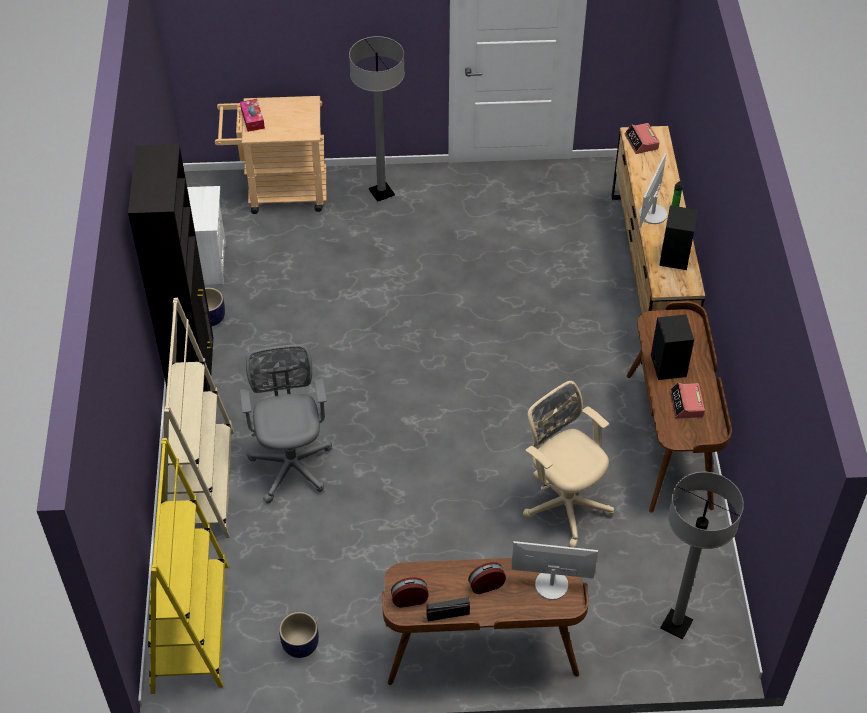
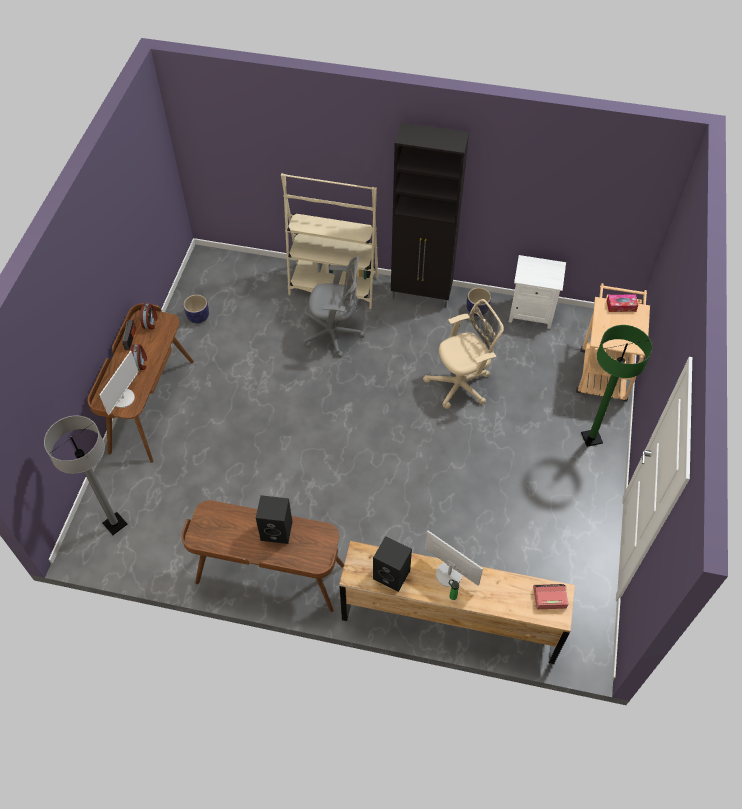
camera: 105 degrees right, 5 degrees up
(191, 627) = (233, 269): yellow bookcase -> none
(381, 192) = (591, 438): grey floor lamp -> green floor lamp
(564, 502) = (242, 484): beige office chair -> beige office chair (461, 384)
(686, 404) = (233, 531): alarm clock -> none

